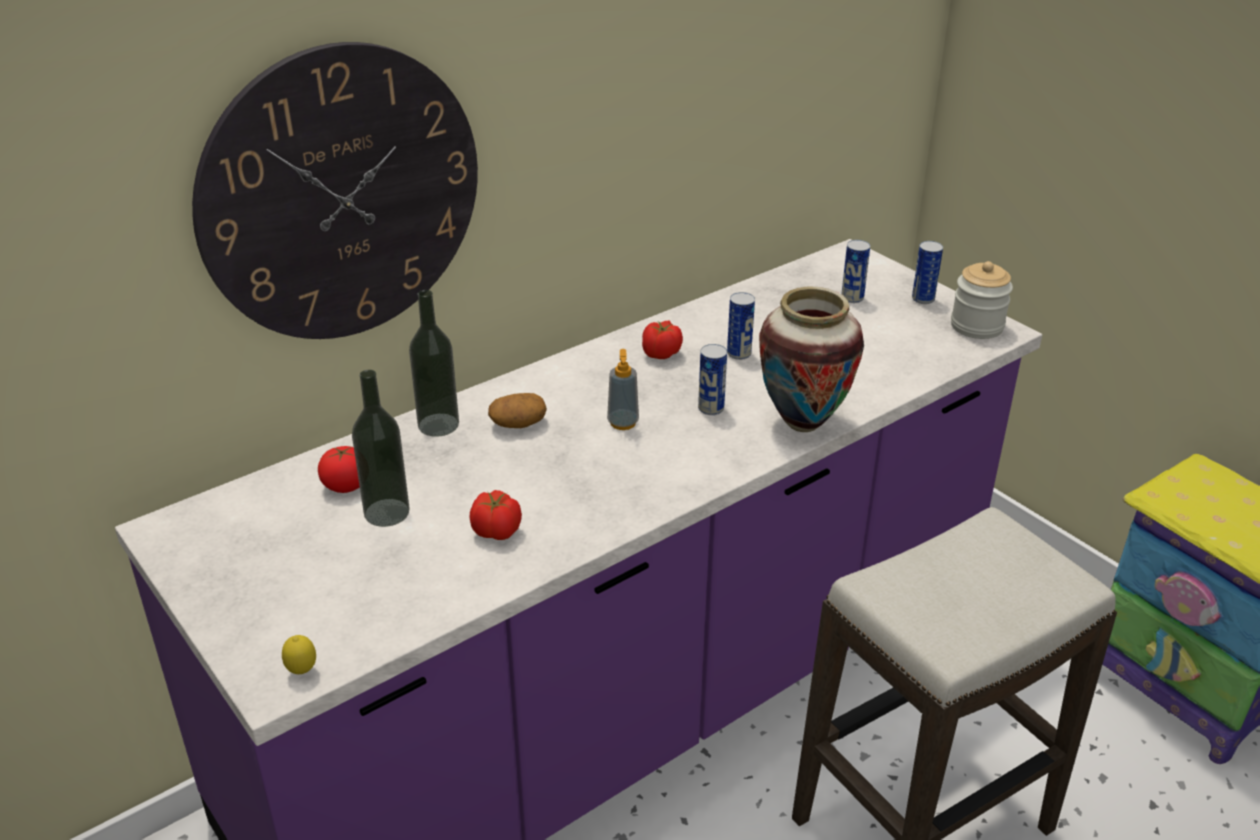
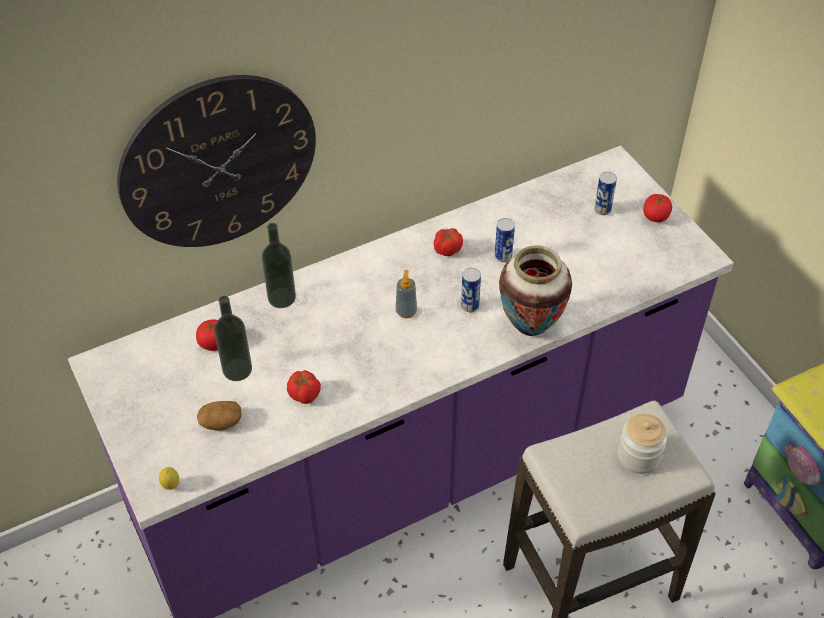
camera: 10 degrees right, 15 degrees up
(518, 424) = (335, 303): potato -> potato (220, 422)
(923, 299) = (655, 217): can -> tomato
(977, 326) = (686, 249): jar -> jar (639, 456)

